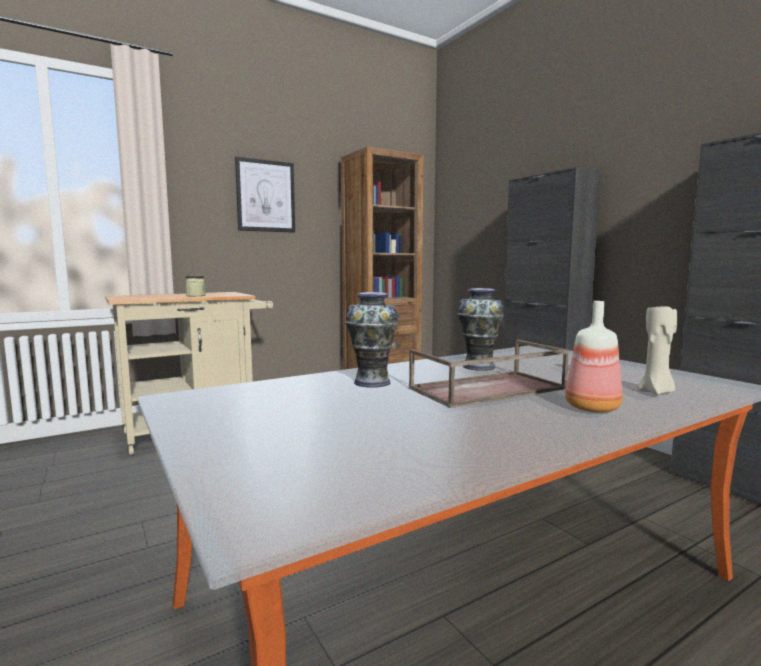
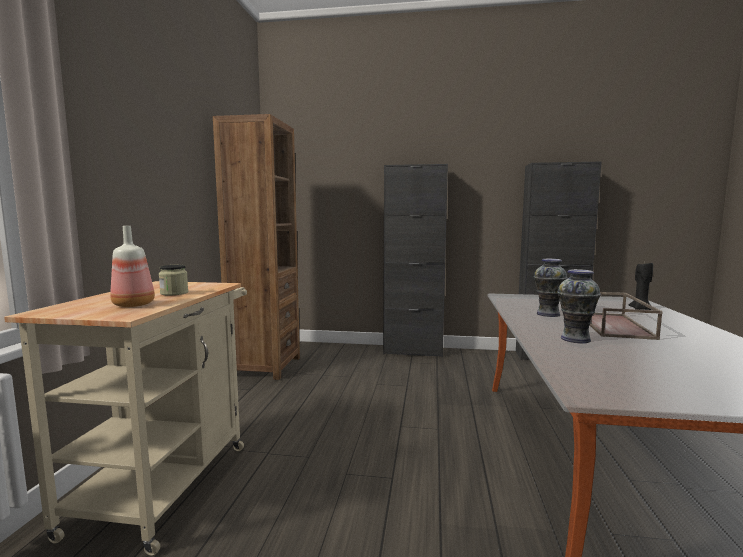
camera: 50 degrees left, 0 degrees up
(265, 196) = (155, 153): picture -> none
(593, 407) = (668, 322): bottle -> bottle (134, 304)
(656, 392) = (640, 309): beige candle -> black candle

